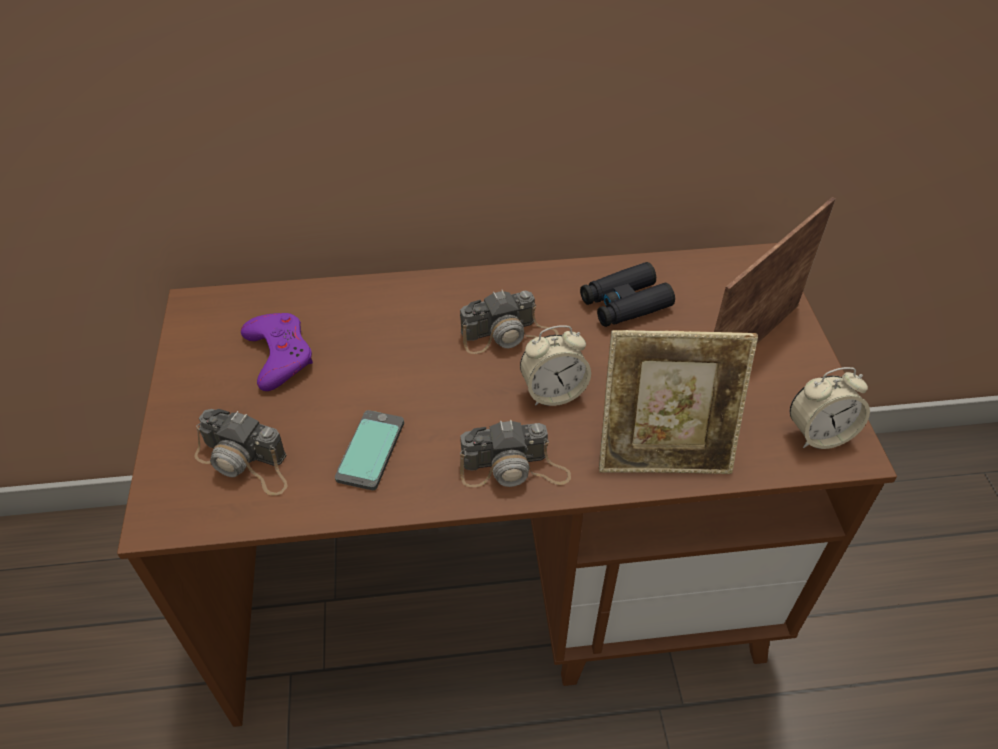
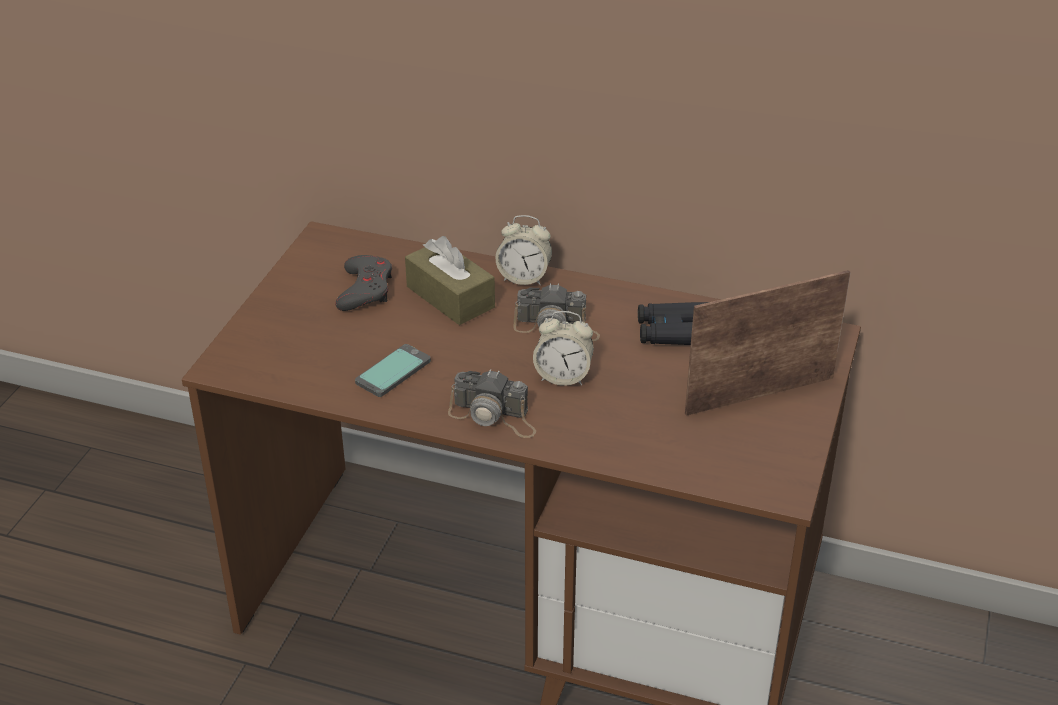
camera: 25 degrees right, 10 degrees down
(245, 462) = (298, 351): camera -> none
(279, 355) = (365, 289): purple game controller -> grey game controller
(378, 335) = (450, 297): none -> brown tissue box
(663, 452) = (621, 443): picture frame -> none
(819, 434) = (766, 471): alarm clock -> alarm clock (524, 278)

